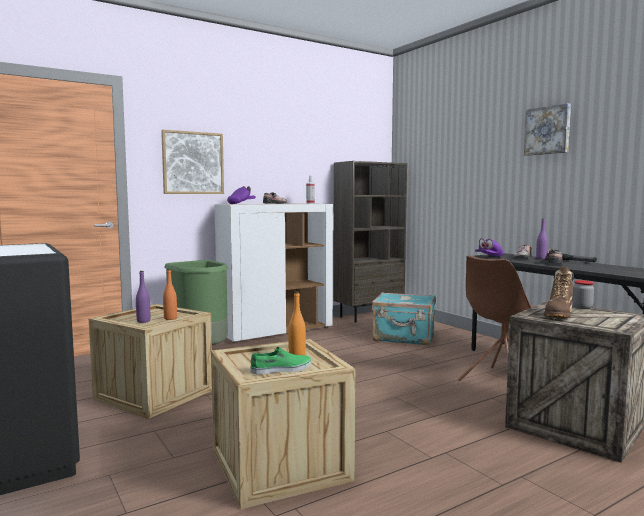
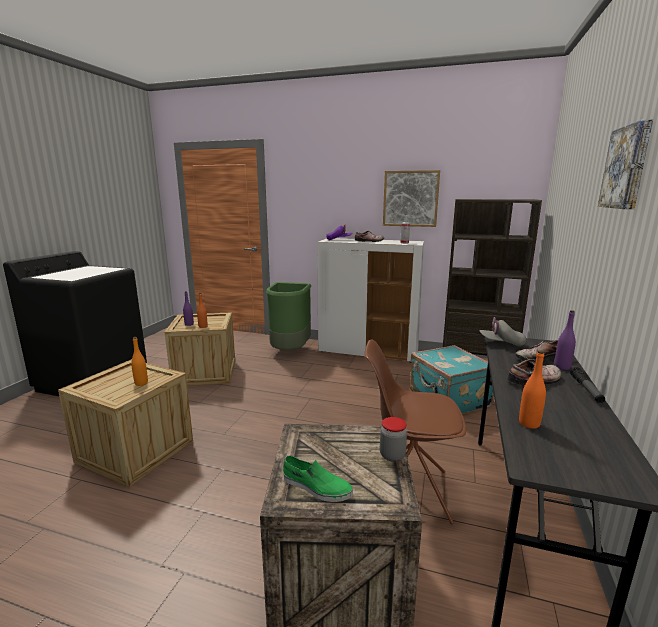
camera: 50 degrees right, 10 degrees up
(193, 163) = (313, 203): picture -> picture (410, 198)
(282, 369) = (106, 389): green shoe -> green shoe (316, 487)
(488, 257) = (501, 343): purple cap -> grey cap
(559, 315) = (322, 448): brown boot -> none
(607, 271) = (529, 423): none -> orange bottle

